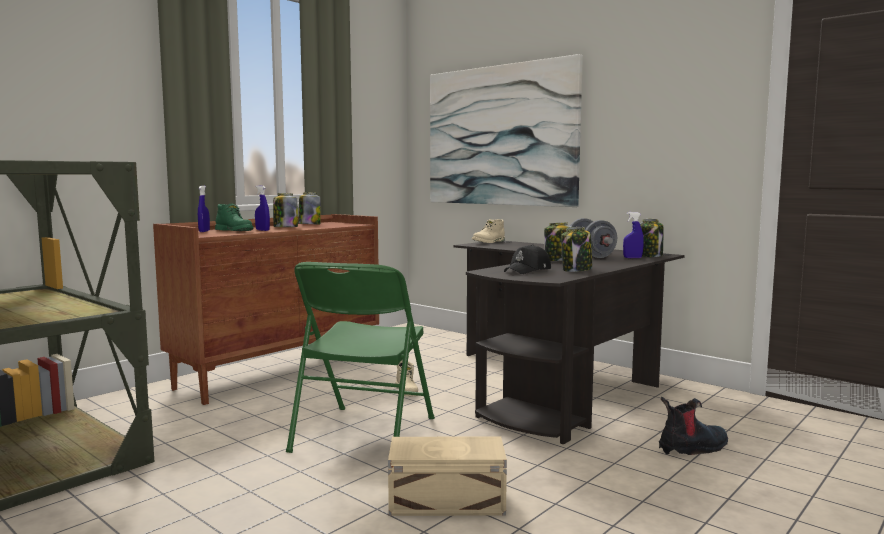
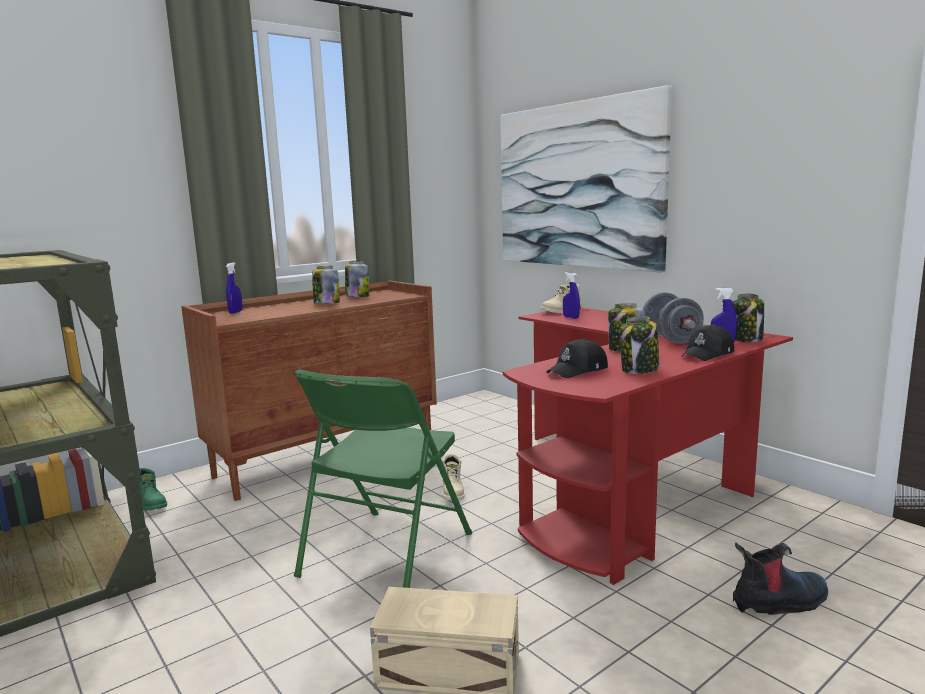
camera: 10 degrees right, 5 degrees up
(235, 231) = (267, 311): green boot -> green boot (151, 503)
(262, 230) = (297, 309): blue spray bottle -> blue spray bottle (571, 317)
(558, 383) = (630, 484): black desk -> red desk
(625, 263) = (708, 354): none -> black cap

